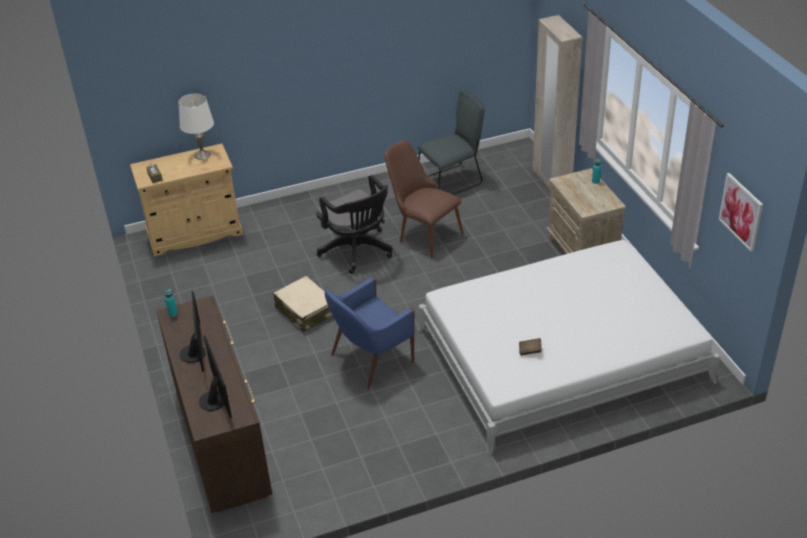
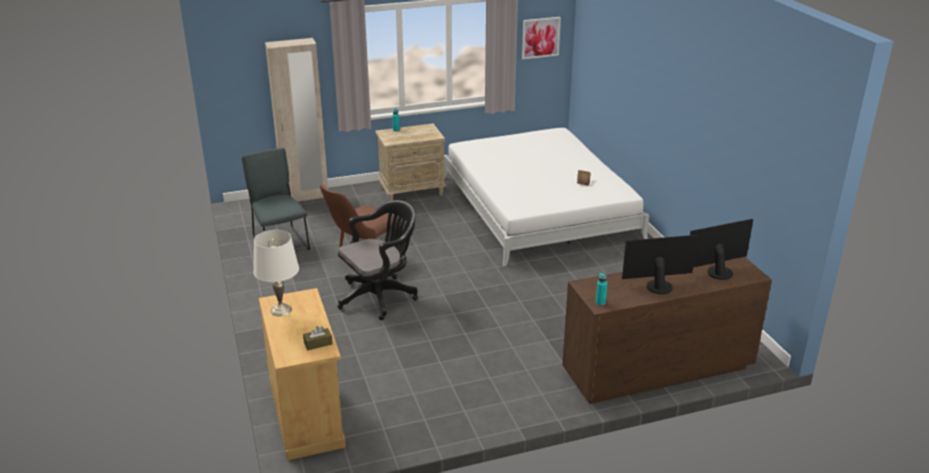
camera: 90 degrees left, 10 degrees down
(305, 311) = (471, 326): beige suitcase -> none
(370, 359) = (542, 290): blue armchair -> none

